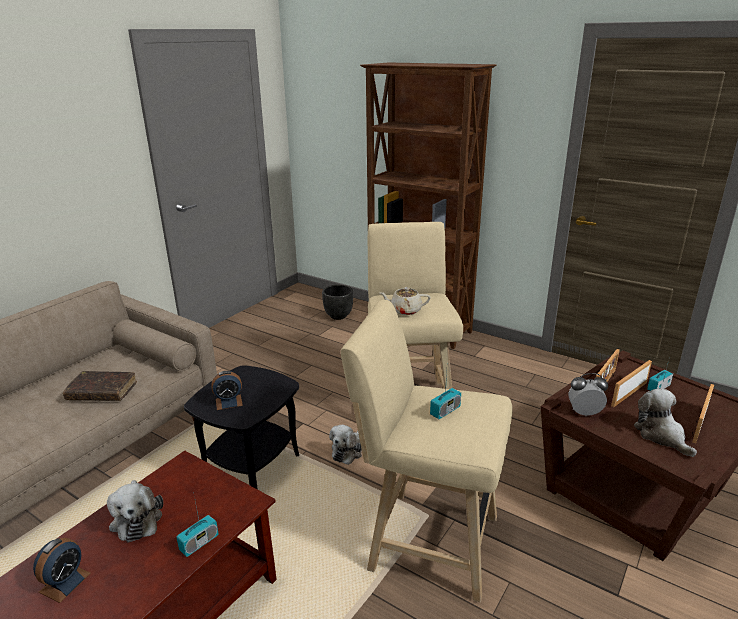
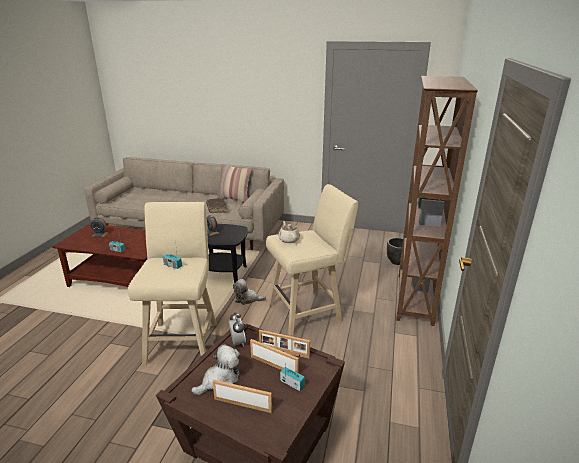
camera: 70 degrees right, 0 degrees up
(79, 368) = (234, 199): none -> pillow
(136, 518) = (130, 236): plush toy -> none

